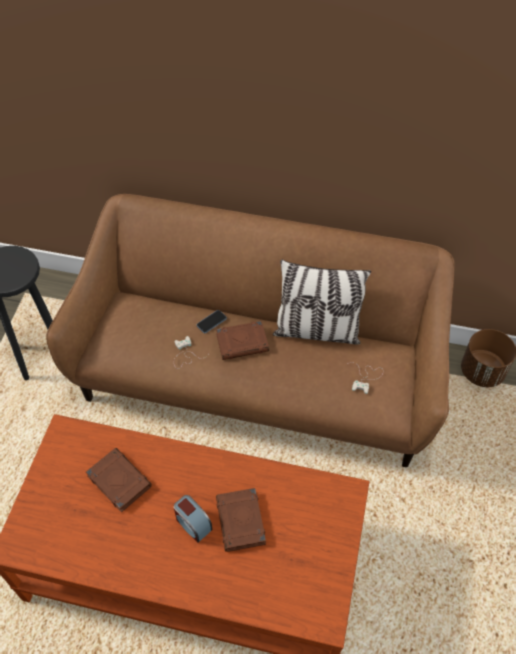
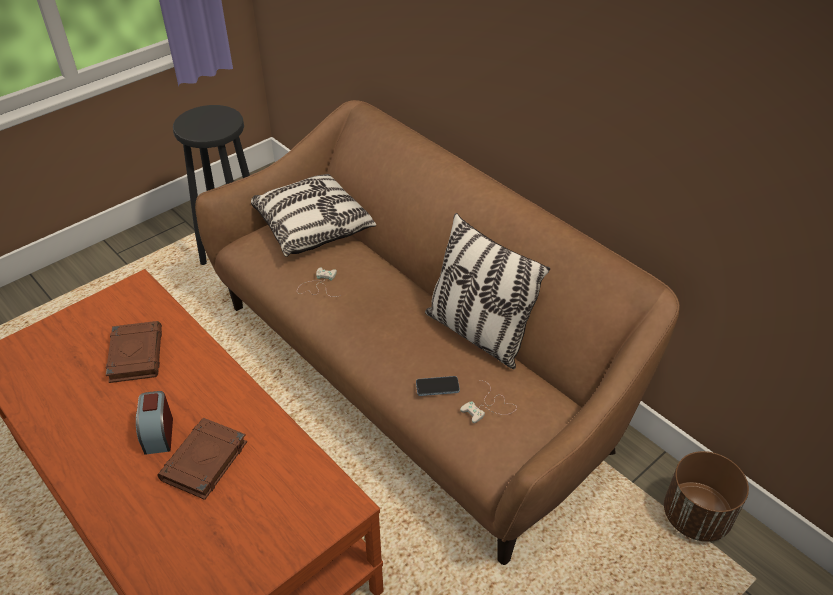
camera: 35 degrees right, 10 degrees down
(138, 309) = (315, 226): none -> pillow
(211, 322) = (373, 270): phone -> phone (437, 387)
(243, 343) = (385, 303): brown book -> none

